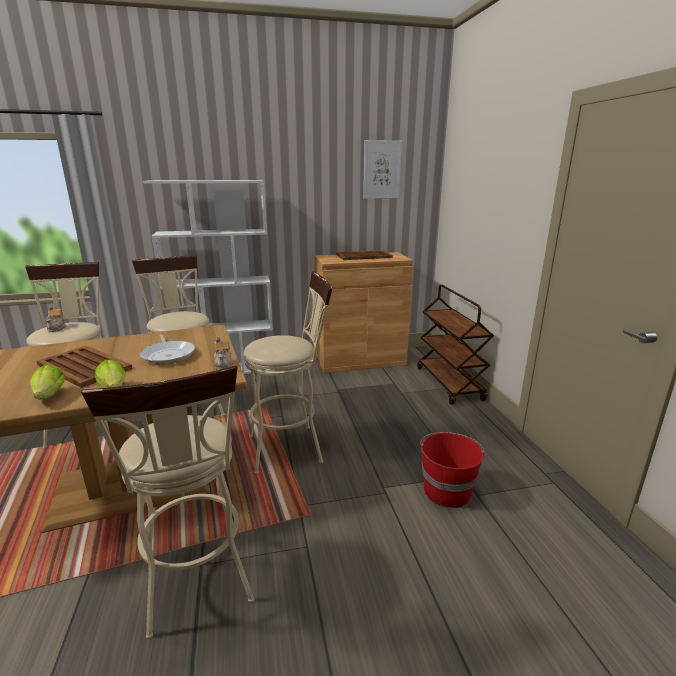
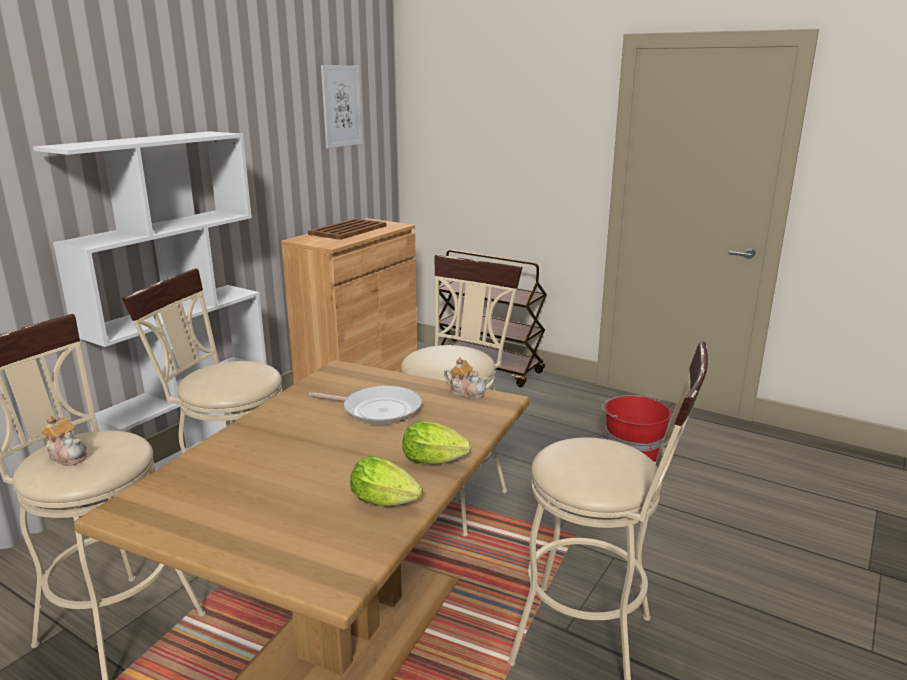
camera: 45 degrees left, 0 degrees up
(84, 367) = (318, 464): brown tray -> none

